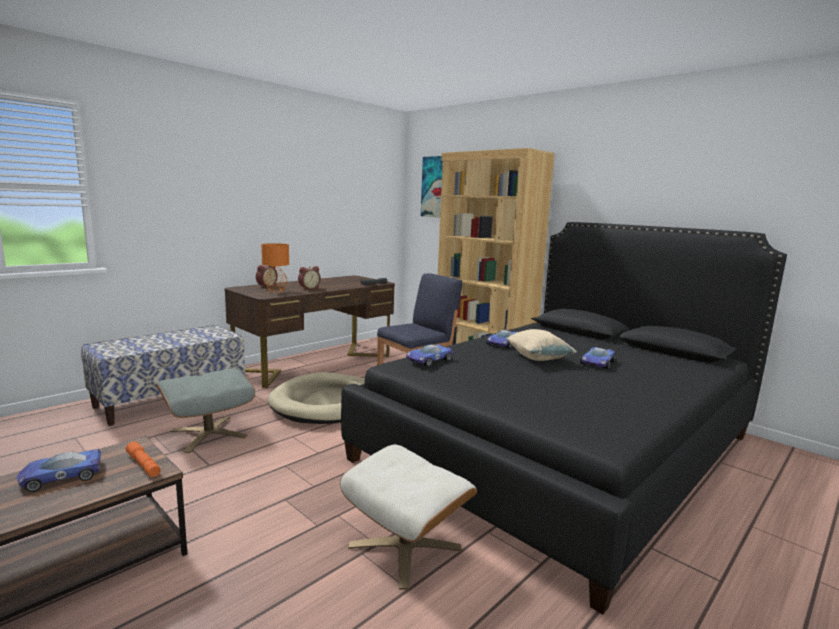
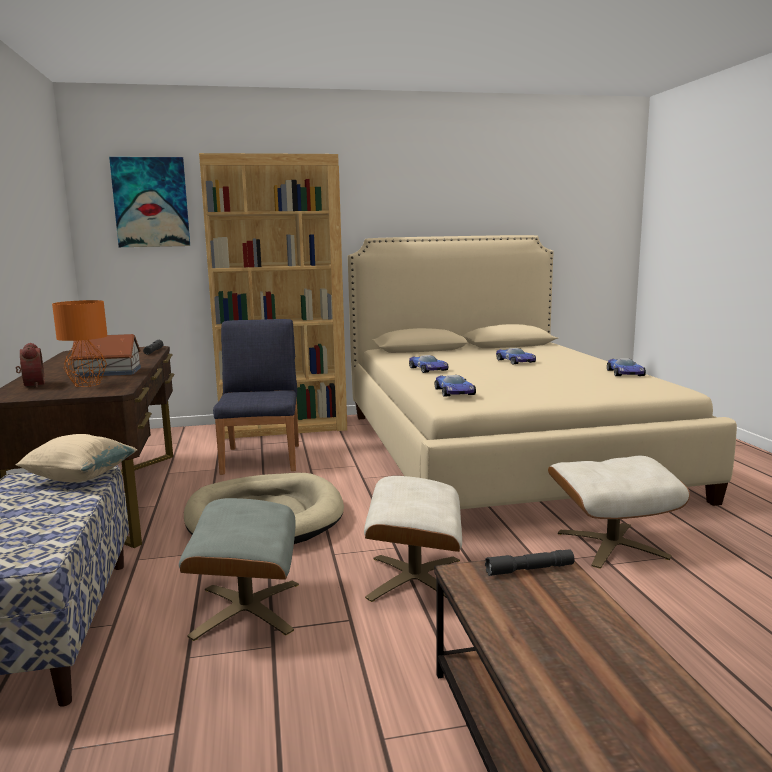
camera: 55 degrees left, 0 degrees up
(61, 476) = (527, 622): toy car -> toy car (625, 373)
(143, 464) = (529, 569): orange flashlight -> grey flashlight
(275, 471) = (414, 578): none -> beige ottoman
(308, 288) = (108, 372): alarm clock -> toy house
(538, 358) = (487, 369): beige pillow -> beige pillow (80, 477)
(560, 447) = (500, 451): black bed -> beige bed

